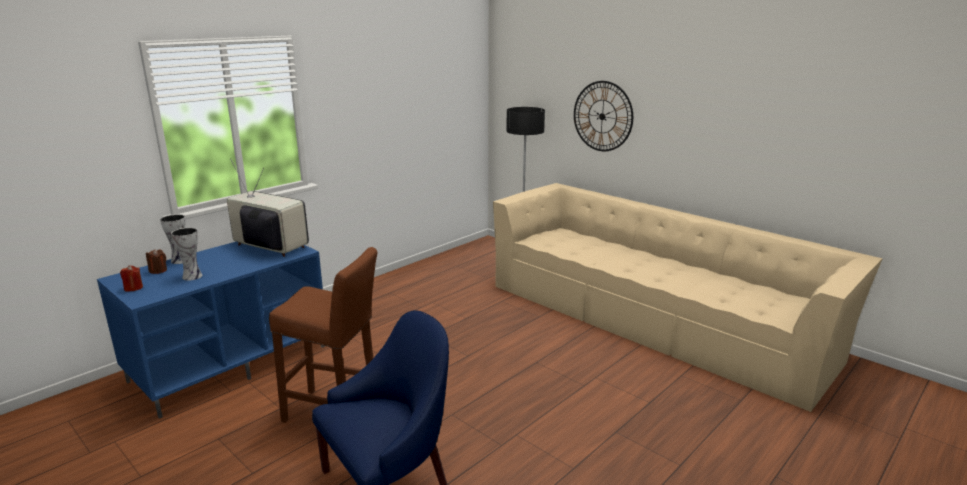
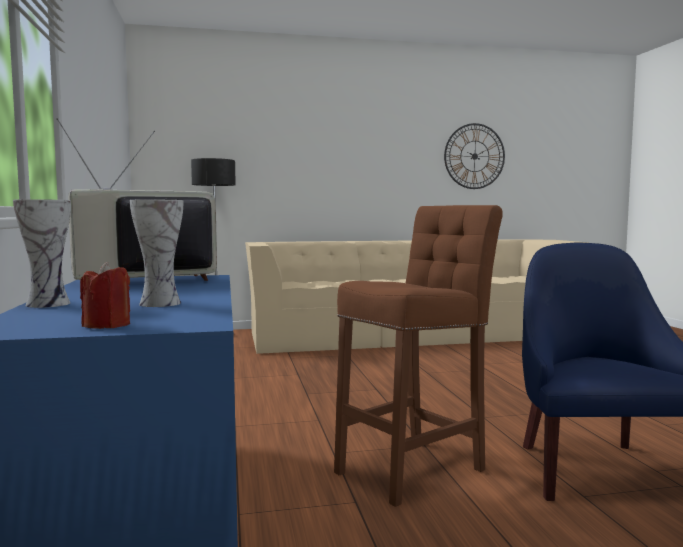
camera: 55 degrees left, 15 degrees down
(158, 270) = (57, 313): brown candle -> none
(602, 116) = (295, 164): wall clock -> wall clock (474, 156)

